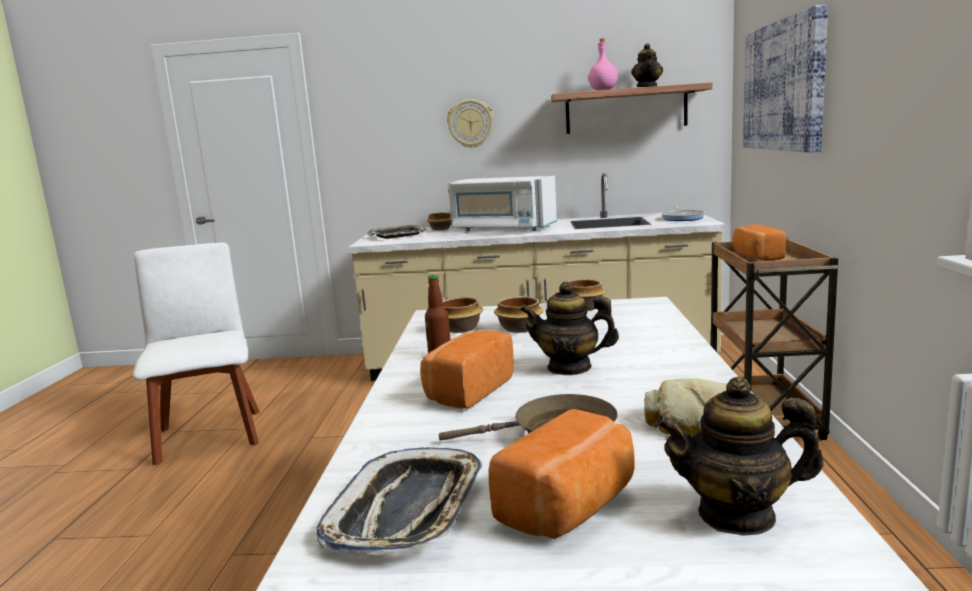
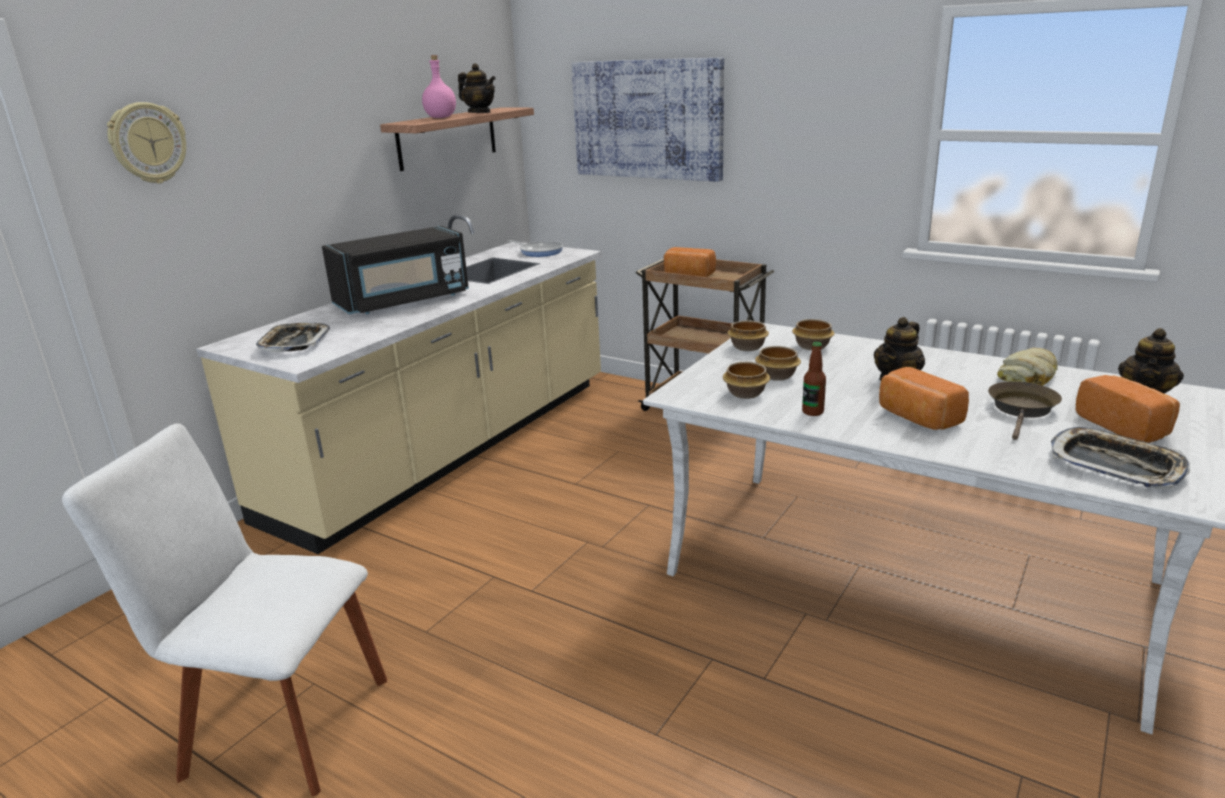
camera: 60 degrees left, 10 degrees up
(441, 229) = (315, 320): bowl -> bowl (811, 346)
(470, 123) = (299, 167): wall clock -> wall clock (148, 143)
(502, 229) = (403, 301): white microwave -> black microwave

